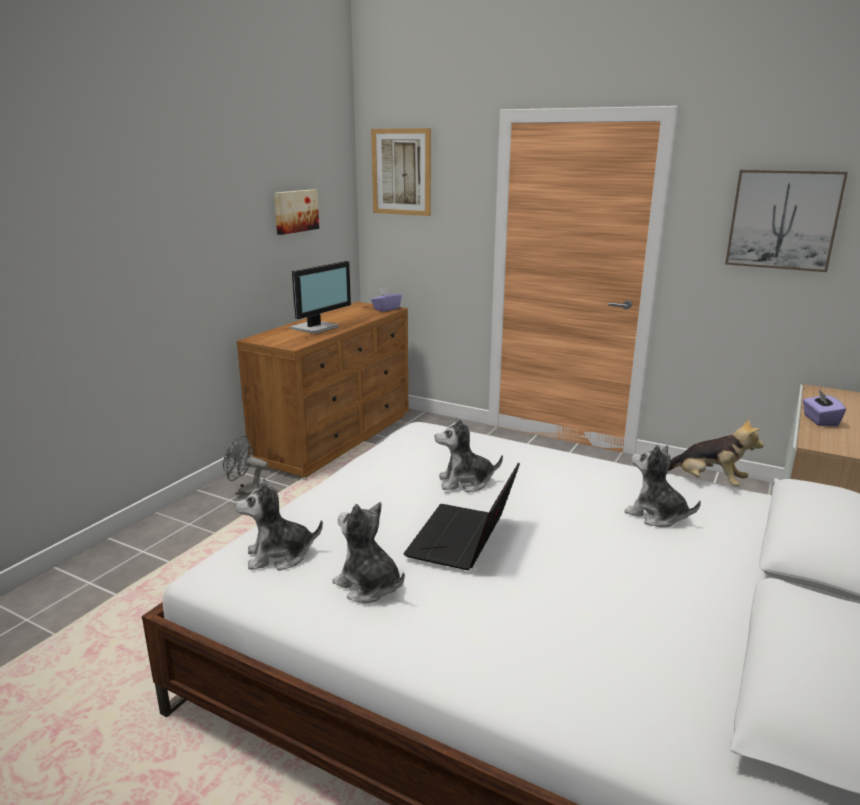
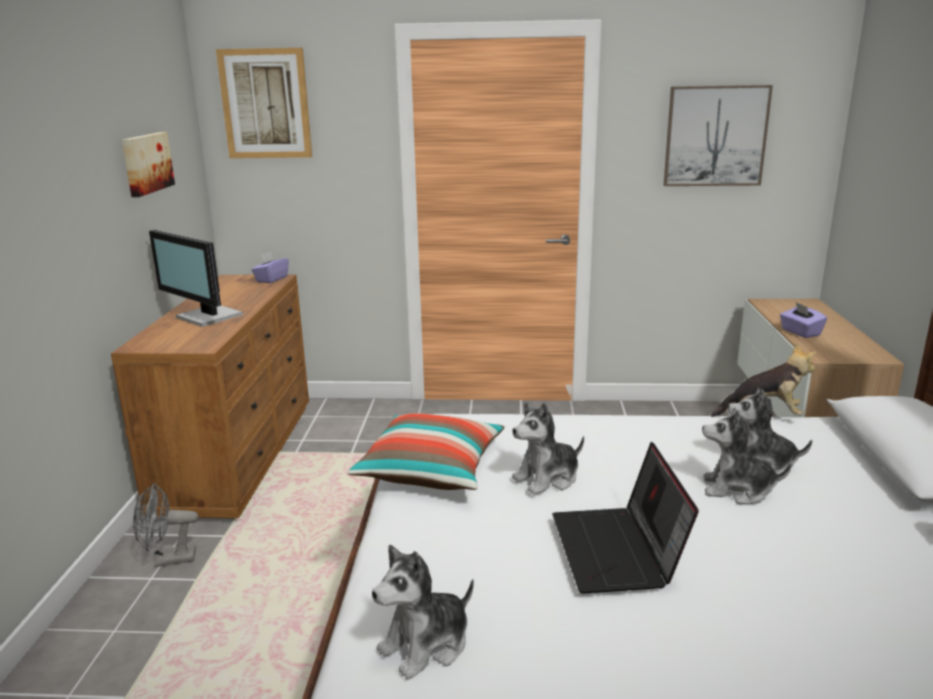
camera: 25 degrees left, 0 degrees up
(316, 328) = (207, 317): monitor -> monitor turned 120 degrees clockwise
(368, 586) = (576, 647): plush toy -> plush toy (737, 490)
(391, 458) = (431, 470): none -> pillow

